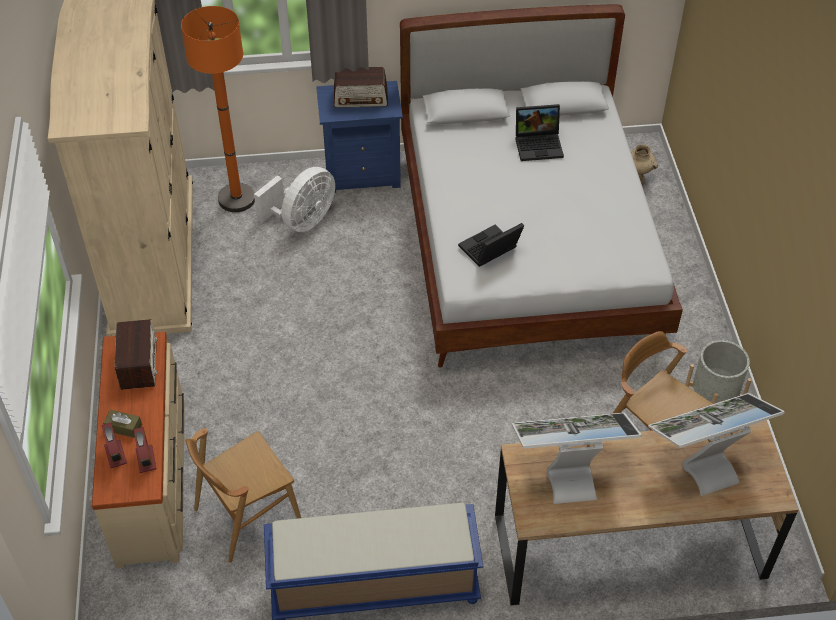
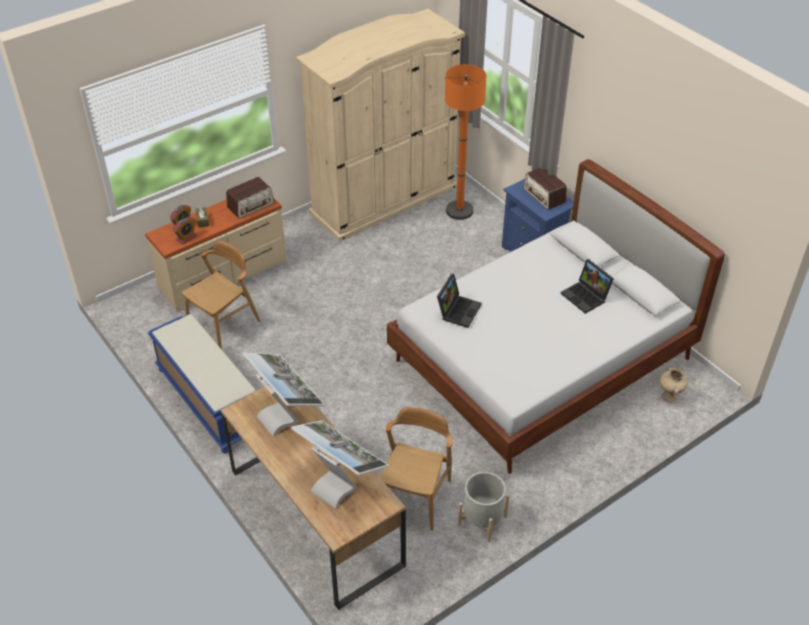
camera: 60 degrees right, 5 degrees down
(247, 515) = (224, 324): brown chair -> brown chair turned 105 degrees clockwise
(302, 221) = (466, 246): white fan -> none
(489, 250) = (458, 310): laptop -> laptop turned 90 degrees clockwise

